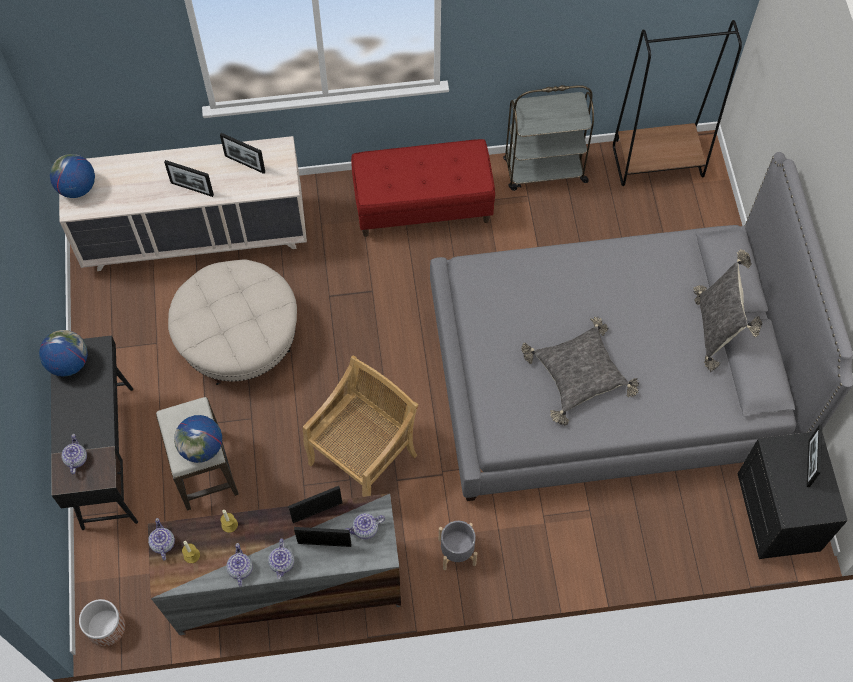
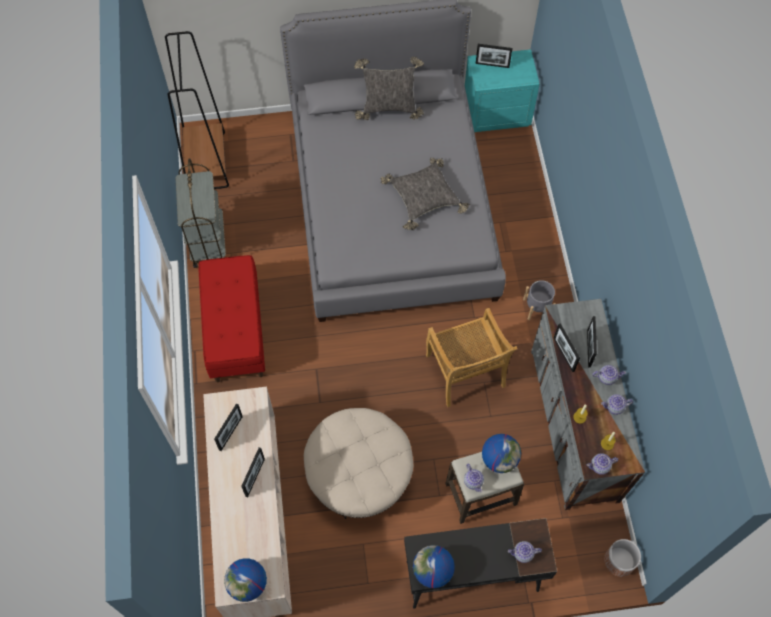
camera: 90 degrees left, 0 degrees up
(364, 458) = (465, 372): beige chair -> beige chair turned 150 degrees counterclockwise
(365, 529) = (575, 321): teapot -> teapot (473, 481)
(778, 514) = (496, 113): black nightstand -> turquoise nightstand

